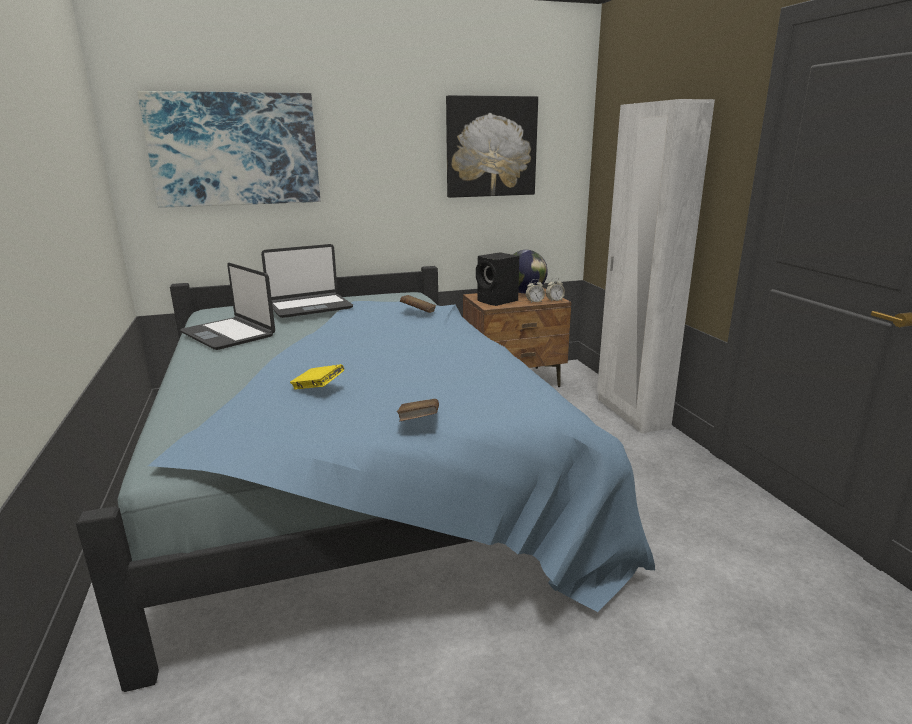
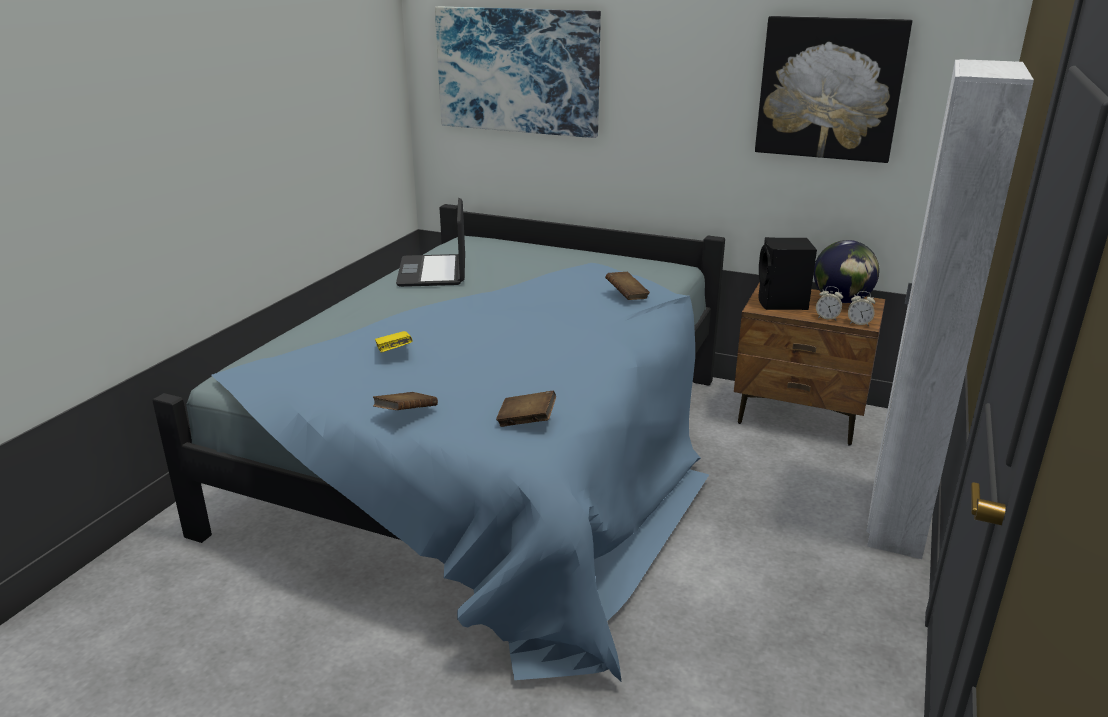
camera: 40 degrees right, 5 degrees up
(309, 307) = (537, 259): laptop -> none
(514, 394) = (526, 421): none -> brown book

